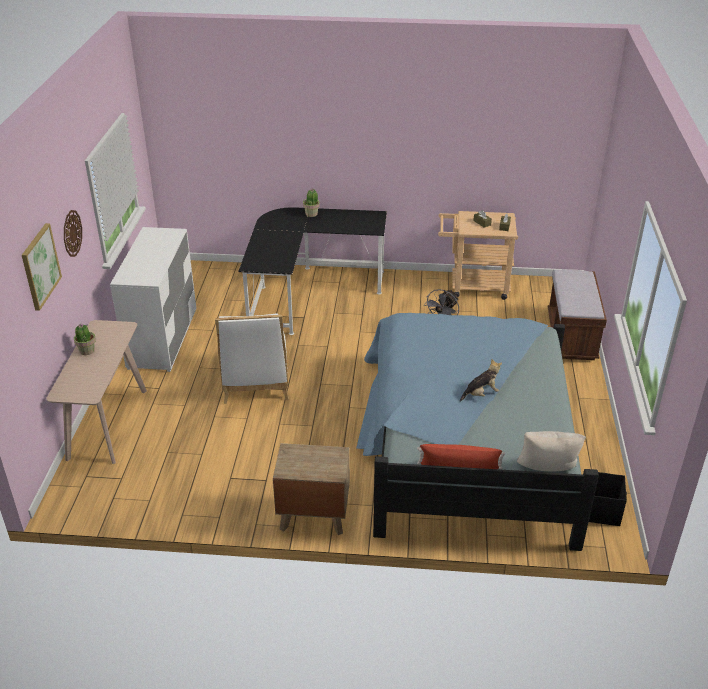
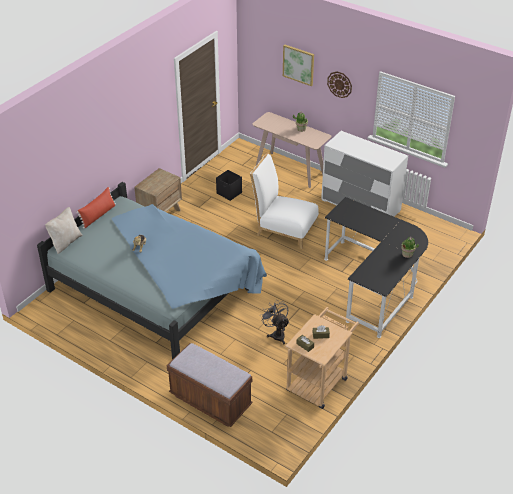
camera: 120 degrees right, 5 degrees up
(602, 511) = (59, 314): black storage box -> black storage box (229, 193)

